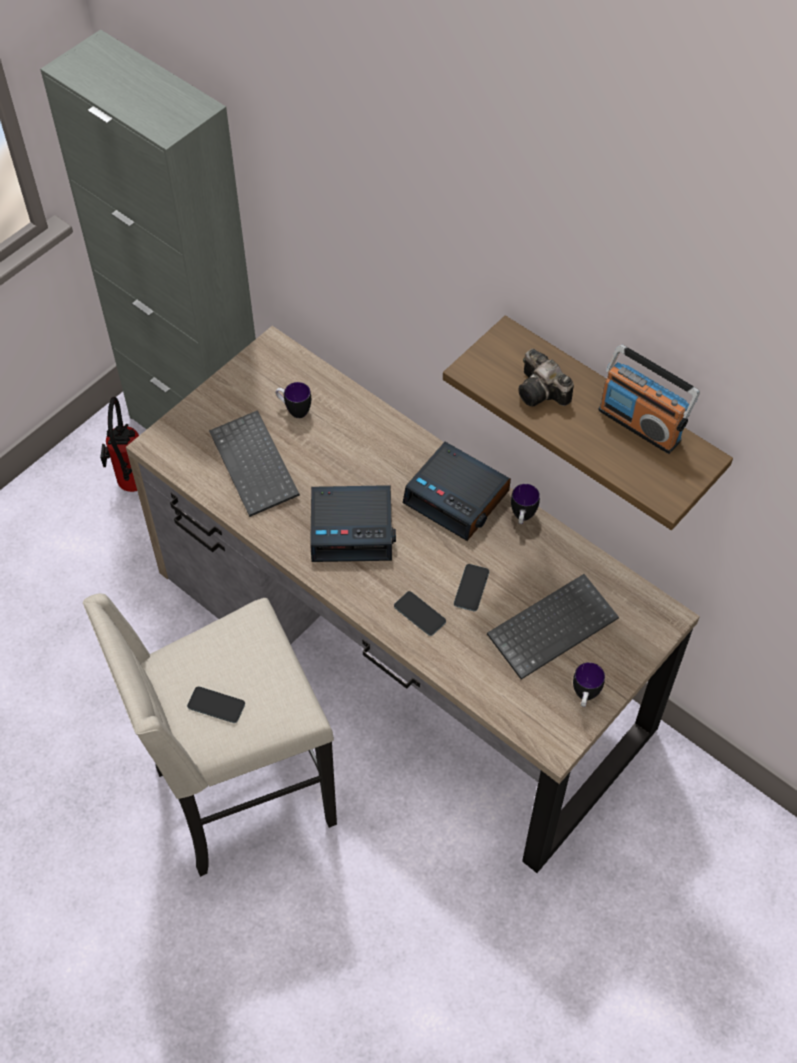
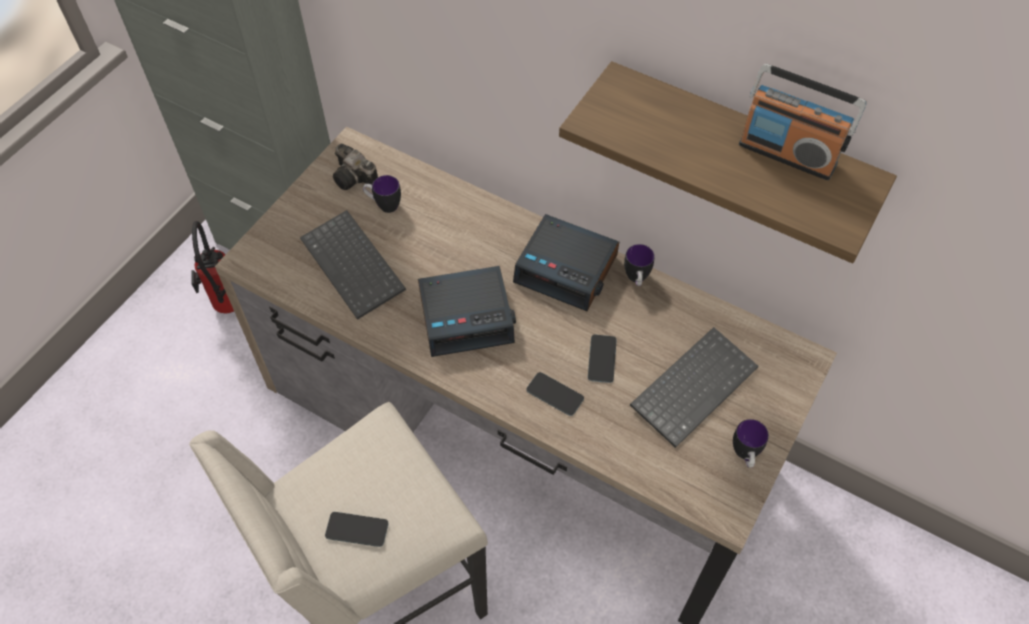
camera: 10 degrees left, 0 degrees up
(543, 393) = (674, 134): camera -> camera (355, 178)

